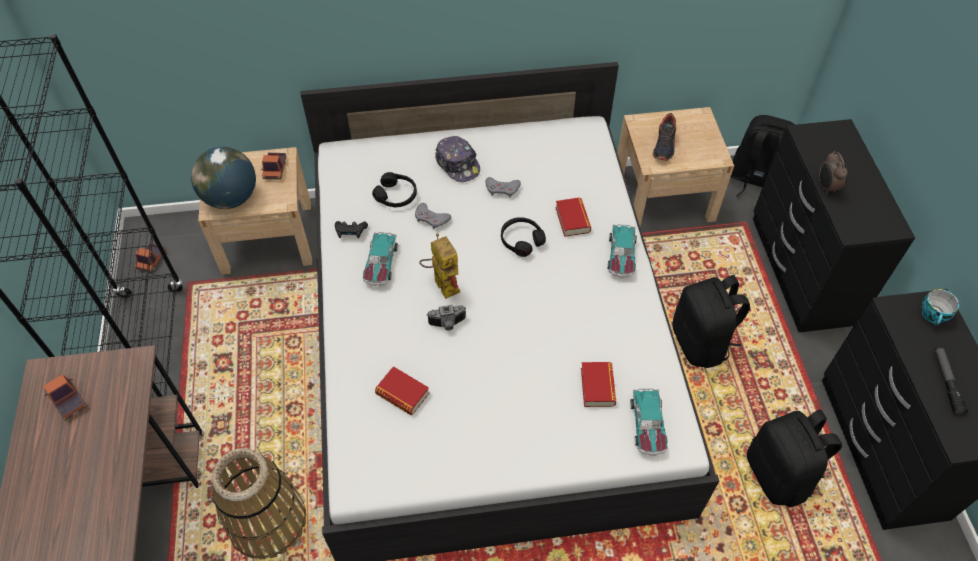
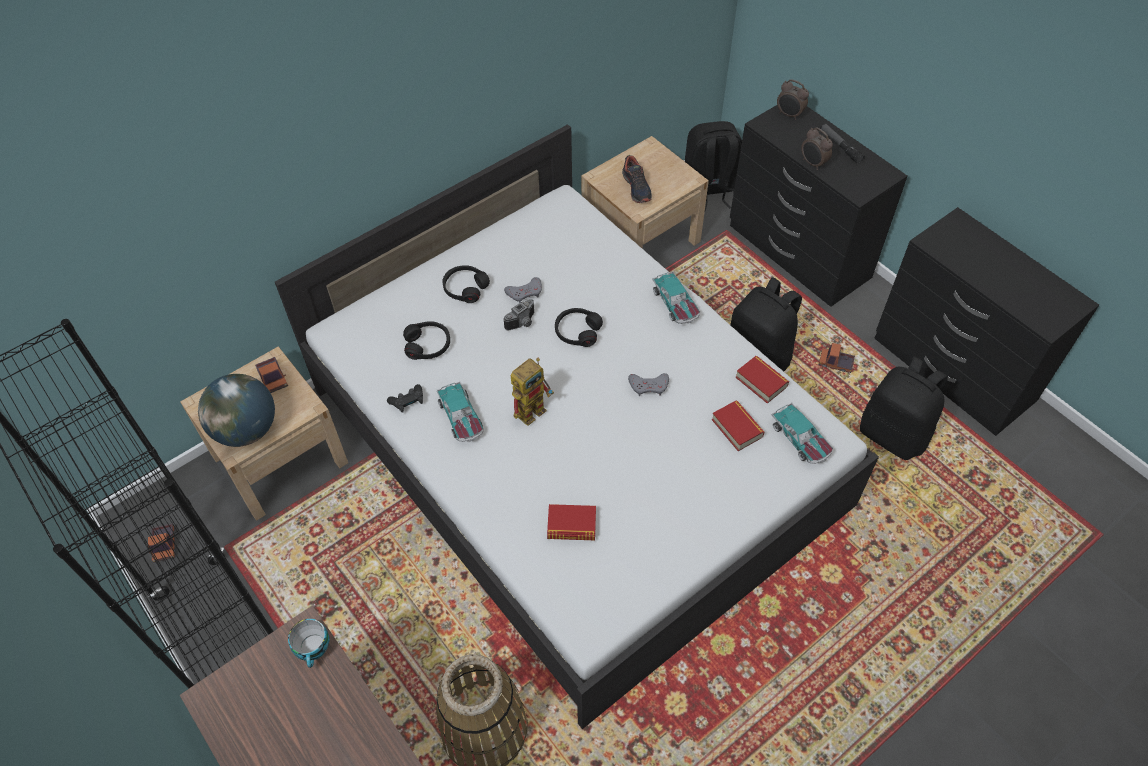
camera: 30 degrees left, 0 degrees up
(68, 400) = (262, 708): toy truck -> toy truck (835, 363)
(431, 218) = (479, 351): grey game controller -> grey game controller (649, 386)
(441, 283) = (533, 407): toy robot -> toy robot turned 105 degrees clockwise
(448, 324) = (566, 441): camera -> camera (523, 323)
(458, 164) = (465, 288): cap -> black headphones
(572, 220) = (609, 291): book -> book (761, 382)
(835, 135) = (789, 115): none -> alarm clock
(933, 316) = (963, 234): cup -> cup (314, 649)
(946, 382) = (1007, 282): flashlight -> flashlight (840, 146)

